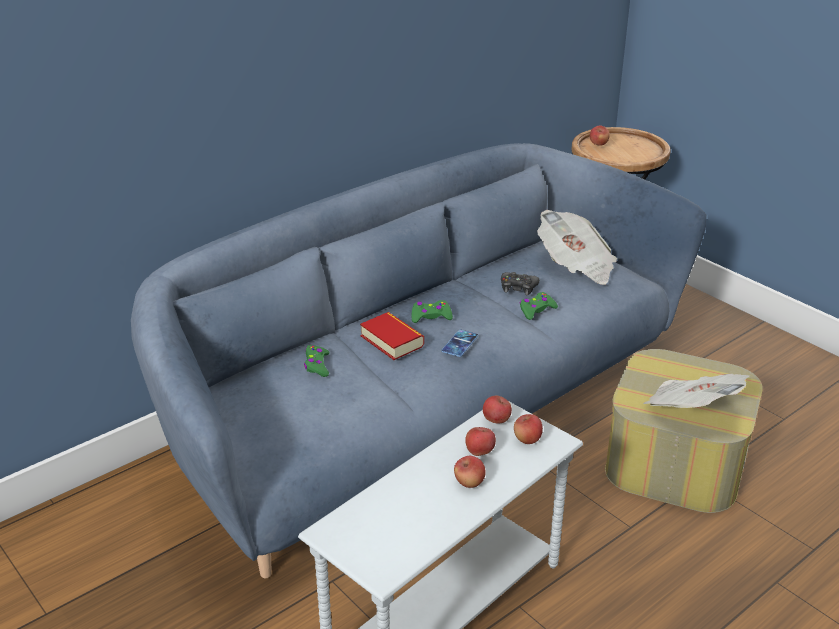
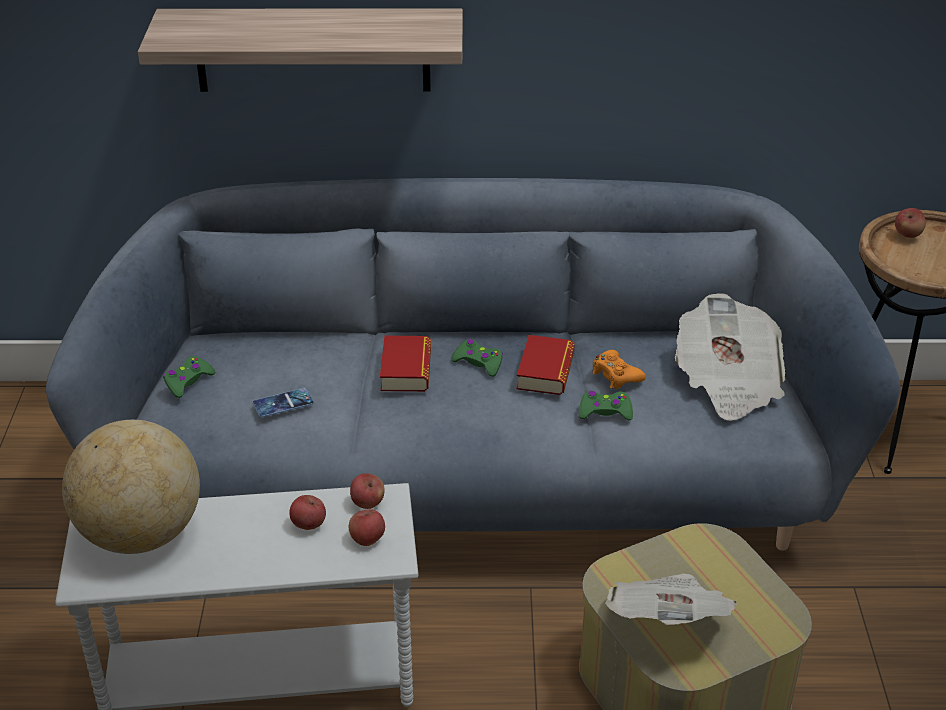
camera: 40 degrees right, 5 degrees up
(221, 117) = (312, 50): none -> shelf
(317, 365) = (307, 360): green game controller -> green game controller (188, 381)
(378, 520) = (141, 534): none -> globe
(460, 343) = (469, 407): phone -> phone (283, 403)
(469, 483) = (258, 548): apple -> none
(476, 303) = (545, 371): none -> book
(518, 287) = (616, 375): black game controller -> orange game controller

